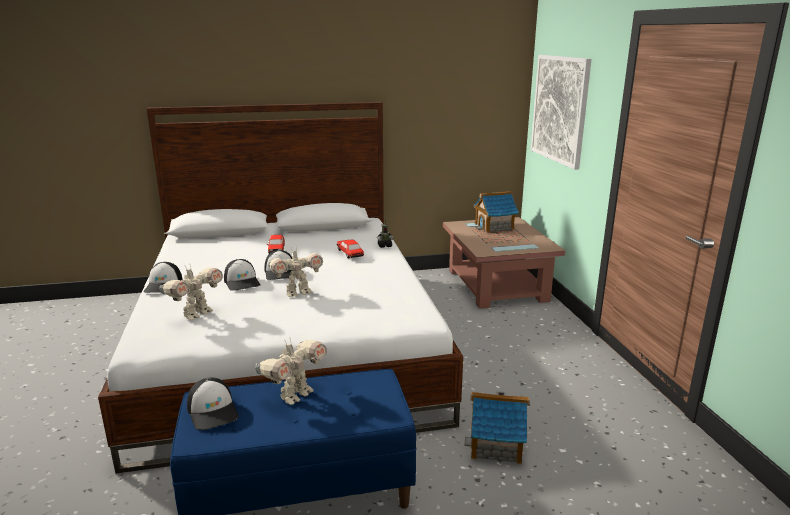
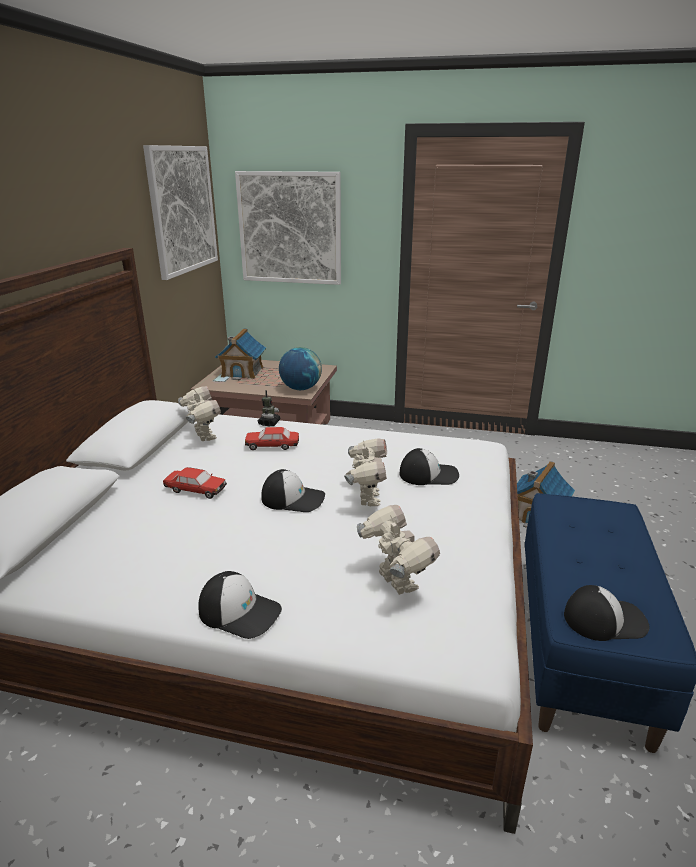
camera: 65 degrees left, 5 degrees up
(242, 282) = (303, 532): cap -> cap (429, 474)
(294, 395) = (577, 556): toy robot -> toy robot (203, 436)
(472, 83) = (182, 210): none -> picture
(491, 249) = (300, 388): none -> globe

